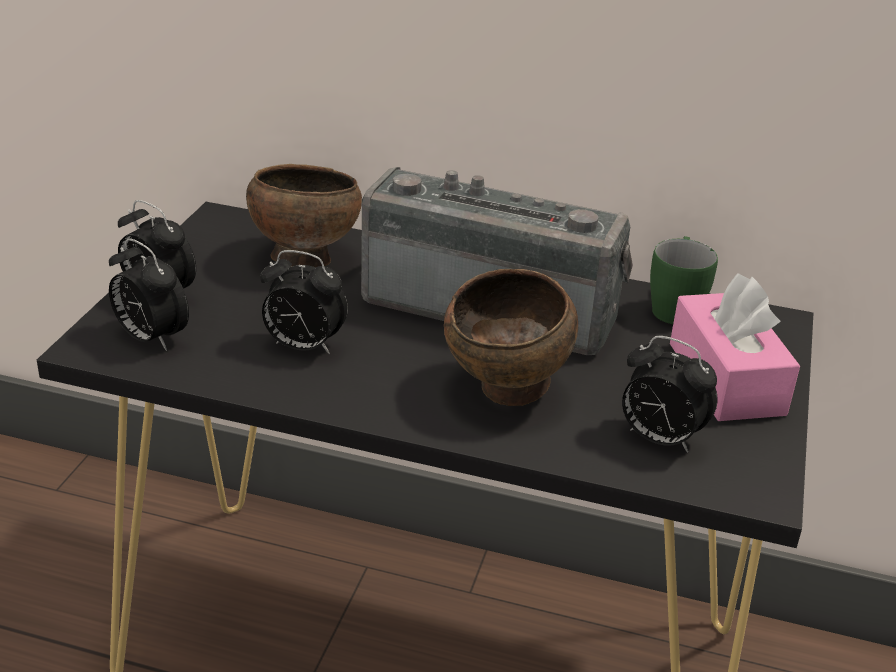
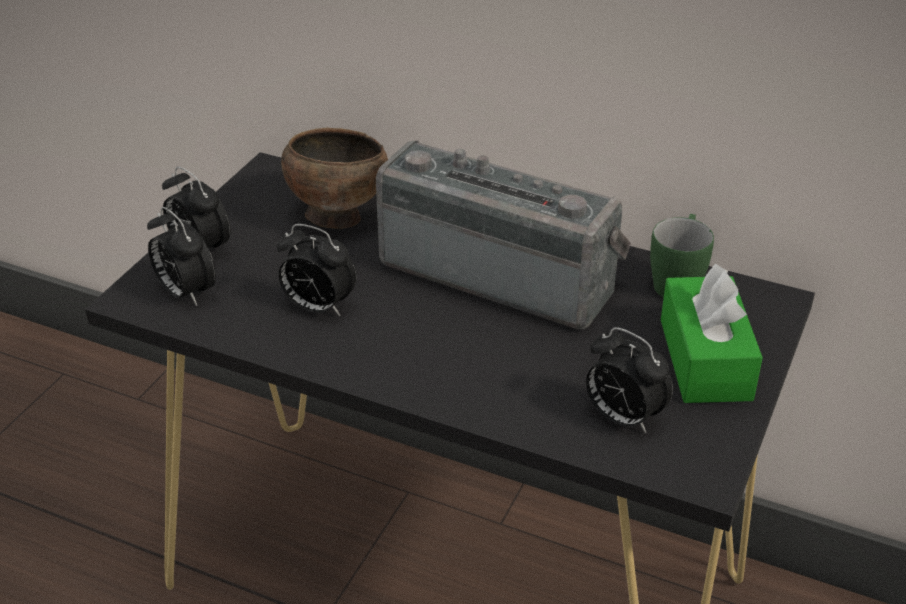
camera: 10 degrees right, 5 degrees up
(507, 393) = (492, 363): brown bowl -> none
(726, 378) = (705, 359): pink tissue box -> green tissue box

